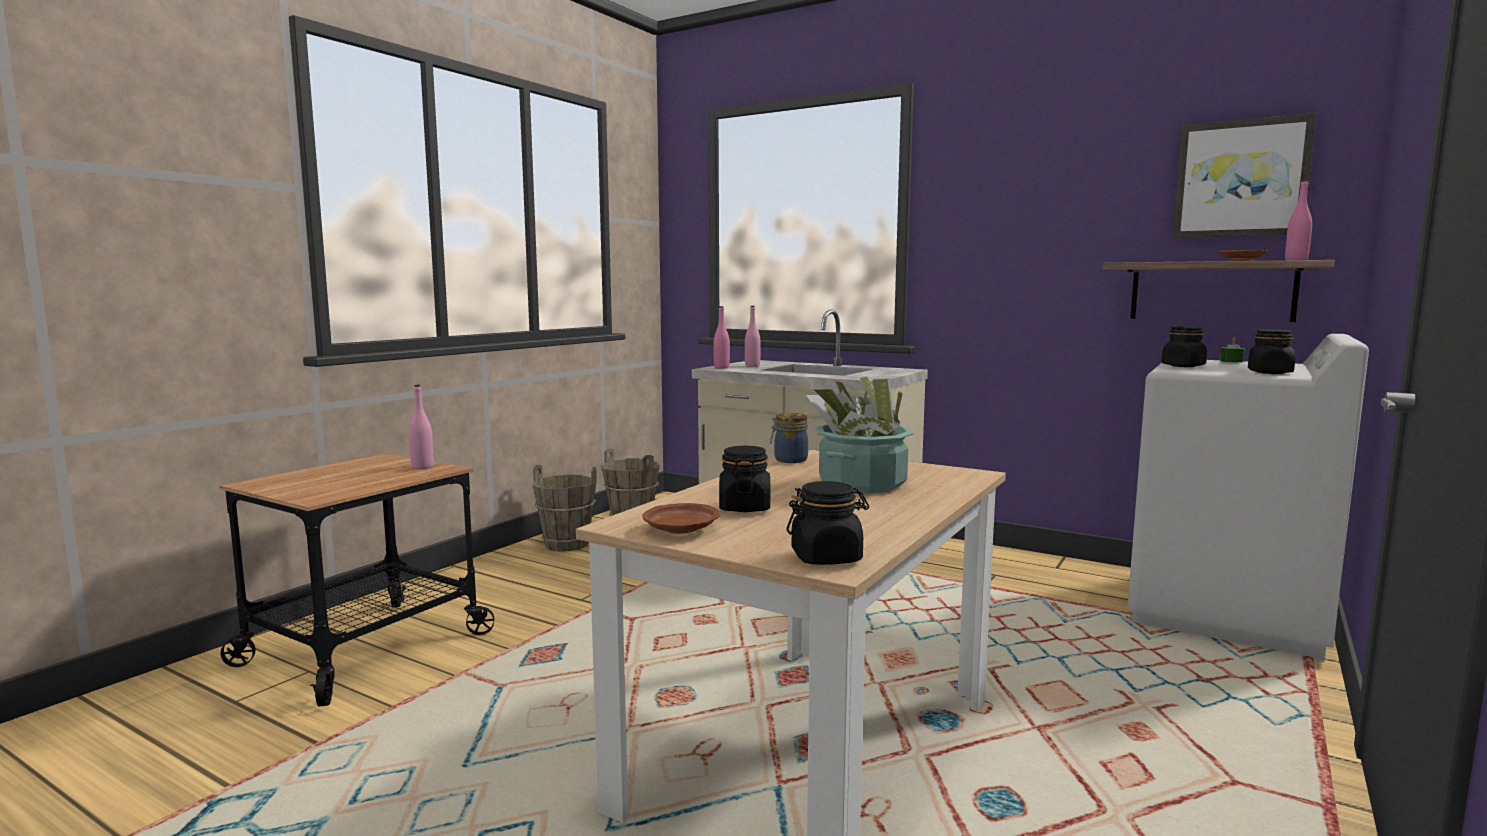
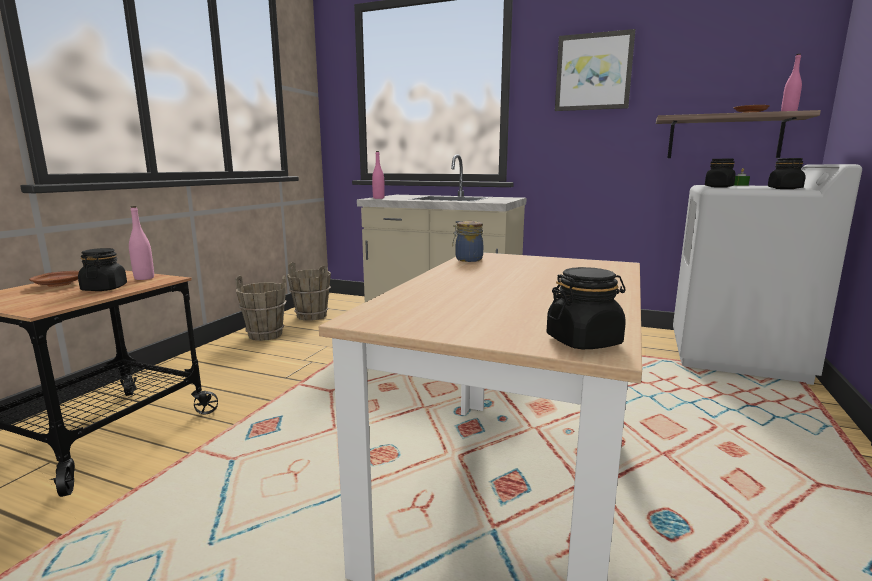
camera: 10 degrees left, 5 degrees up
(681, 529) = (423, 321): brown plate -> brown plate (60, 285)
(744, 507) = (465, 298): black jar -> black jar (104, 288)
(752, 366) = (400, 197): pink bottle -> none
(861, 483) = (543, 275): potted plant -> none
(1241, 178) = (748, 56): picture -> picture (593, 72)

